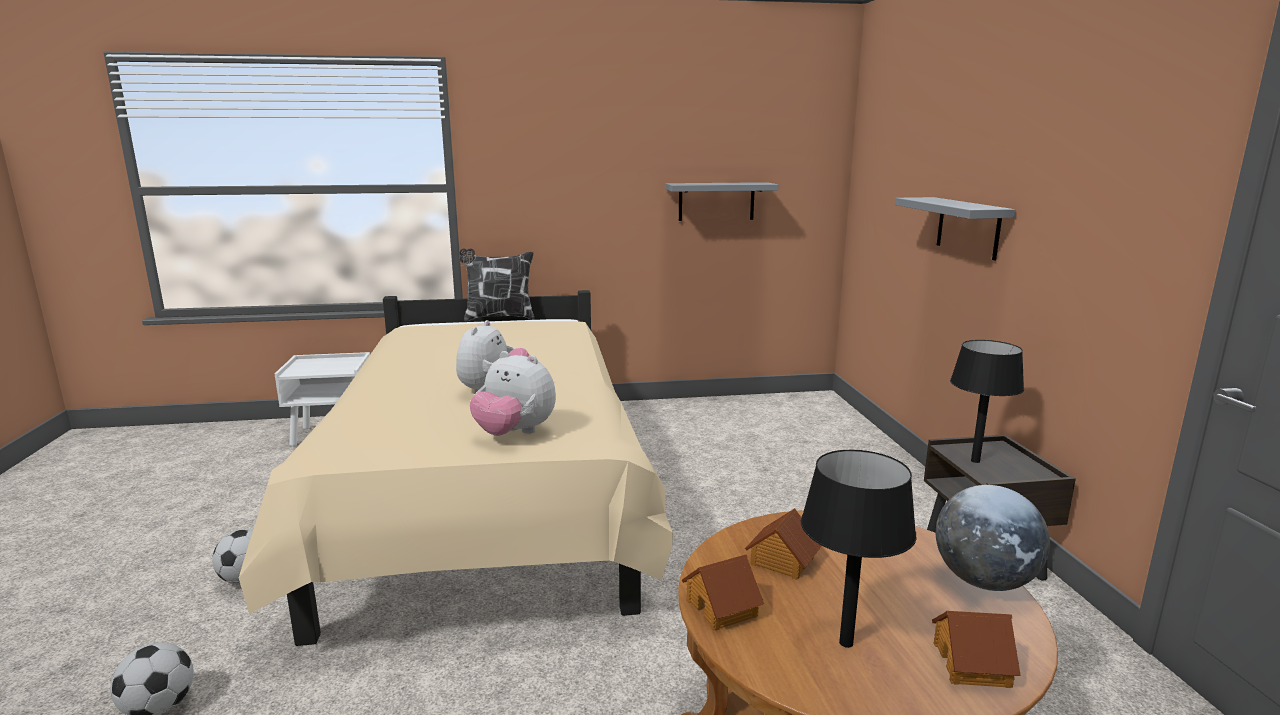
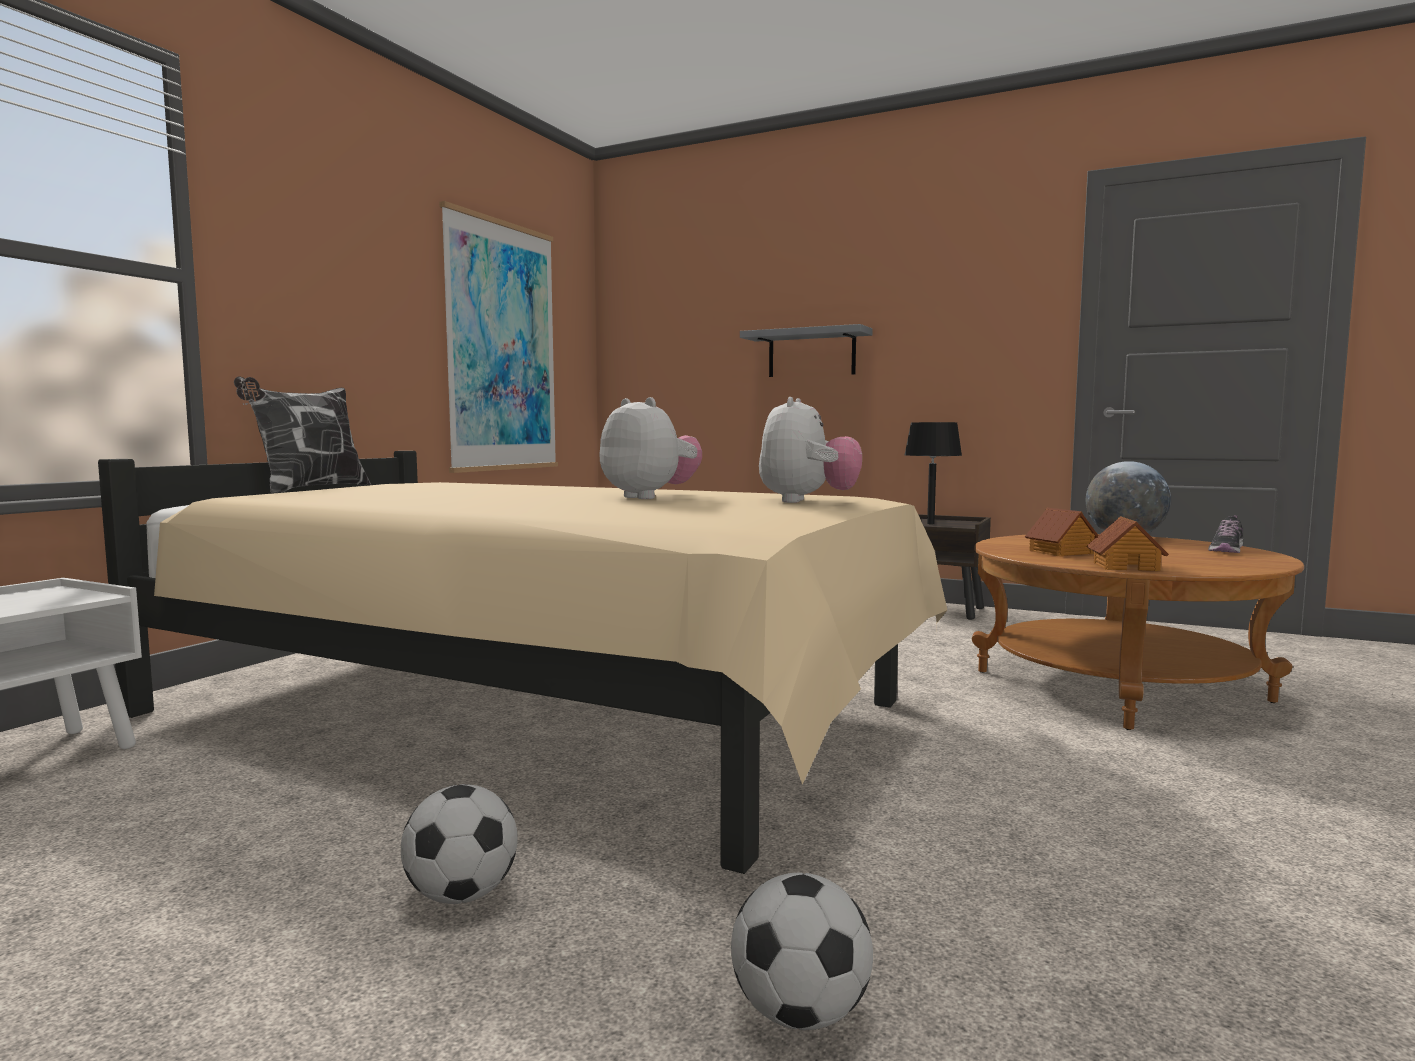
camera: 55 degrees left, 10 degrees down
(514, 433) = (807, 501): plush toy -> plush toy turned 45 degrees counterclockwise
(716, 201) = (501, 347): grey shelf -> picture
(845, 643) = (1191, 558): black table lamp -> none
(972, 664) = (1226, 550): toy house -> shoe

